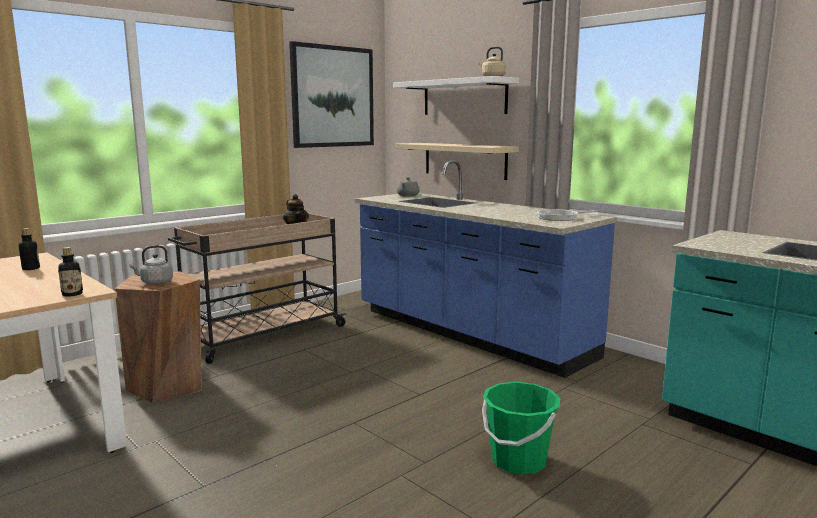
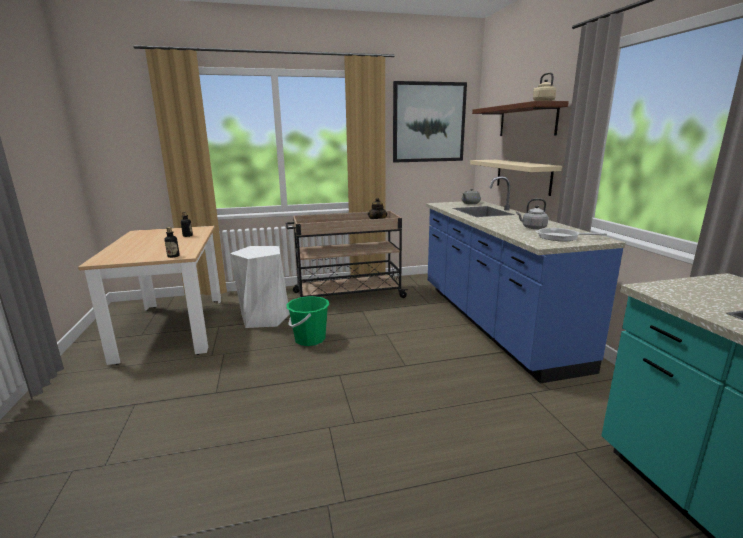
camera: 30 degrees right, 5 degrees up
(155, 282) = (254, 252): grey kettle -> grey kettle (532, 228)
(168, 385) = (264, 318): brown stool -> white stool
(464, 97) = (527, 120): white shelf -> brown shelf
(518, 461) = (424, 447): green bucket -> green bucket (310, 339)

